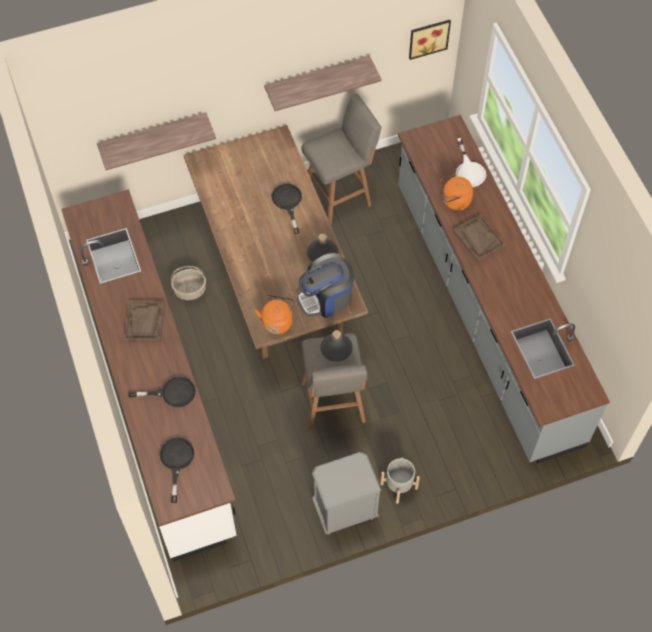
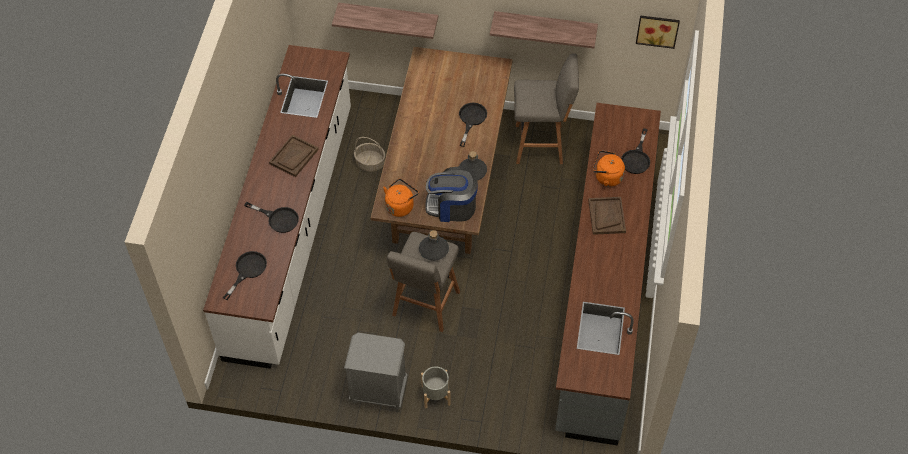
camera: 30 degrees right, 5 degrees down
(469, 170) = (636, 158): white frying pan -> black frying pan

